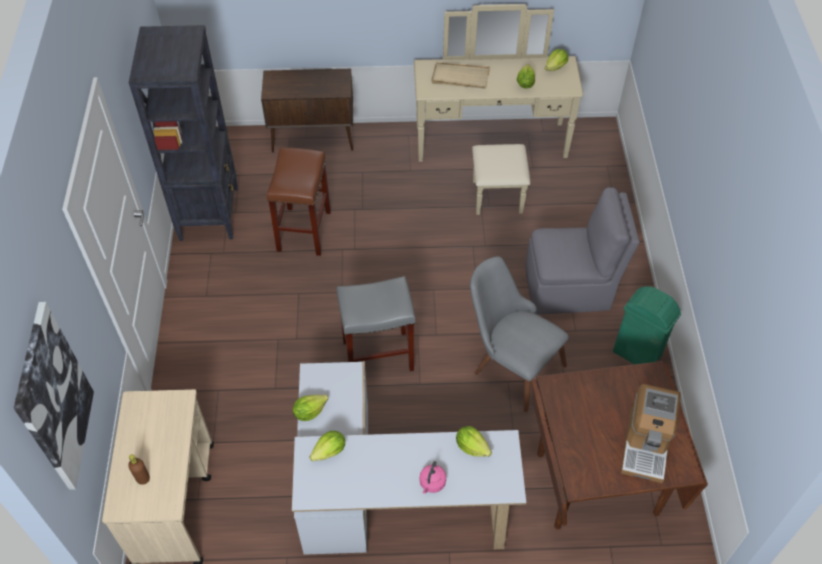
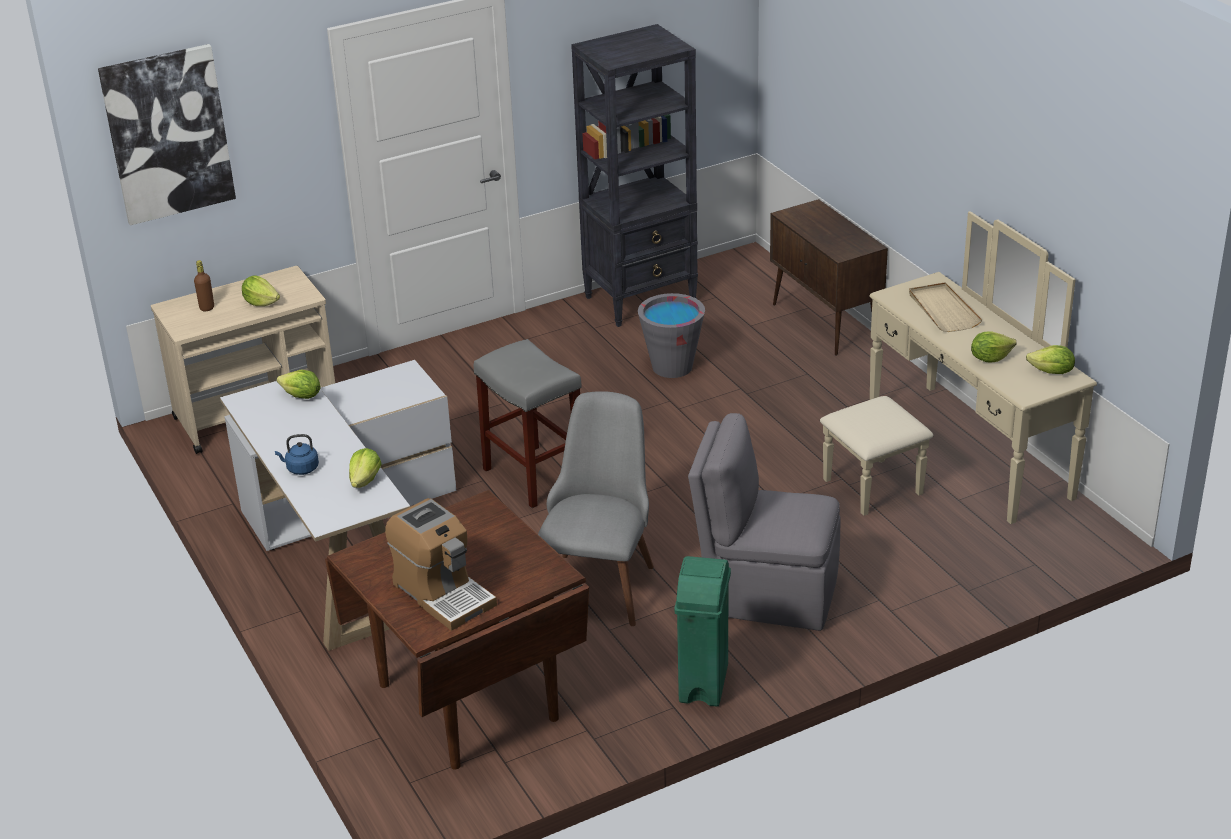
camera: 65 degrees right, 20 degrees down
(304, 232) = (672, 367): brown stool -> grey bucket
(309, 412) = (356, 384): lettuce -> lettuce (261, 302)
(432, 484) = (301, 469): pink kettle -> blue kettle
(570, 289) = (766, 593): grey chair -> grey chair turned 135 degrees clockwise
(646, 445) = (443, 594): coffee machine -> coffee machine turned 120 degrees counterclockwise

